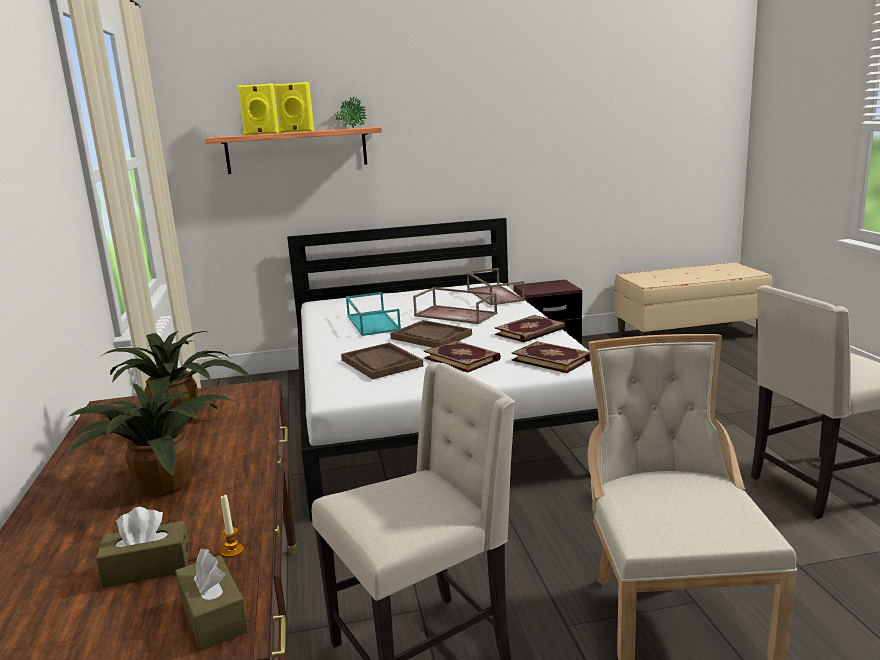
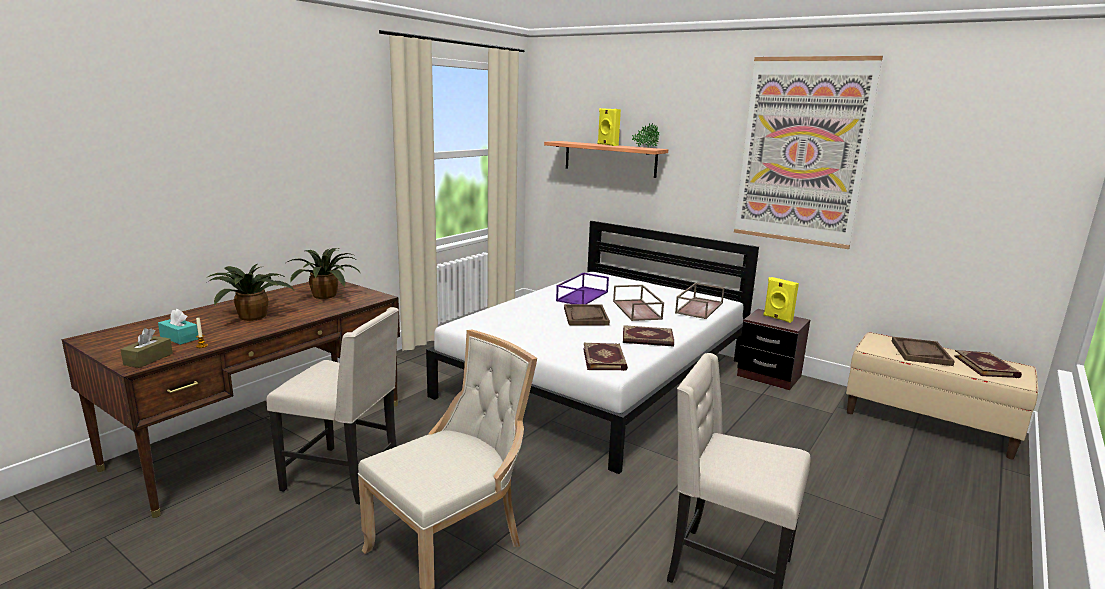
camera: 45 degrees right, 0 degrees up
(147, 568) = (179, 338): brown tissue box -> turquoise tissue box
(261, 134) = (580, 143): yellow speaker -> yellow speaker (777, 318)
(372, 323) = (582, 296): turquoise tray -> purple tray
(381, 363) = (521, 319): brown tray -> brown tray (920, 353)
(462, 358) = (564, 335): book -> book (986, 366)
(528, 109) = (802, 152): none -> picture

